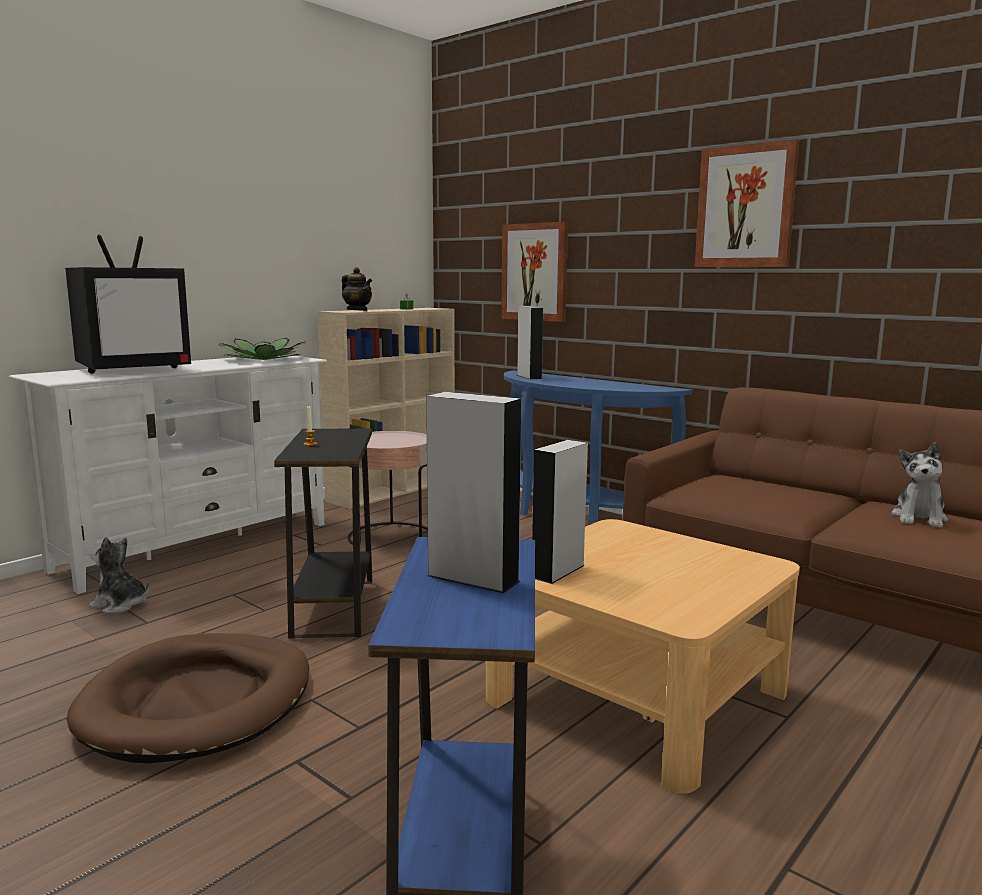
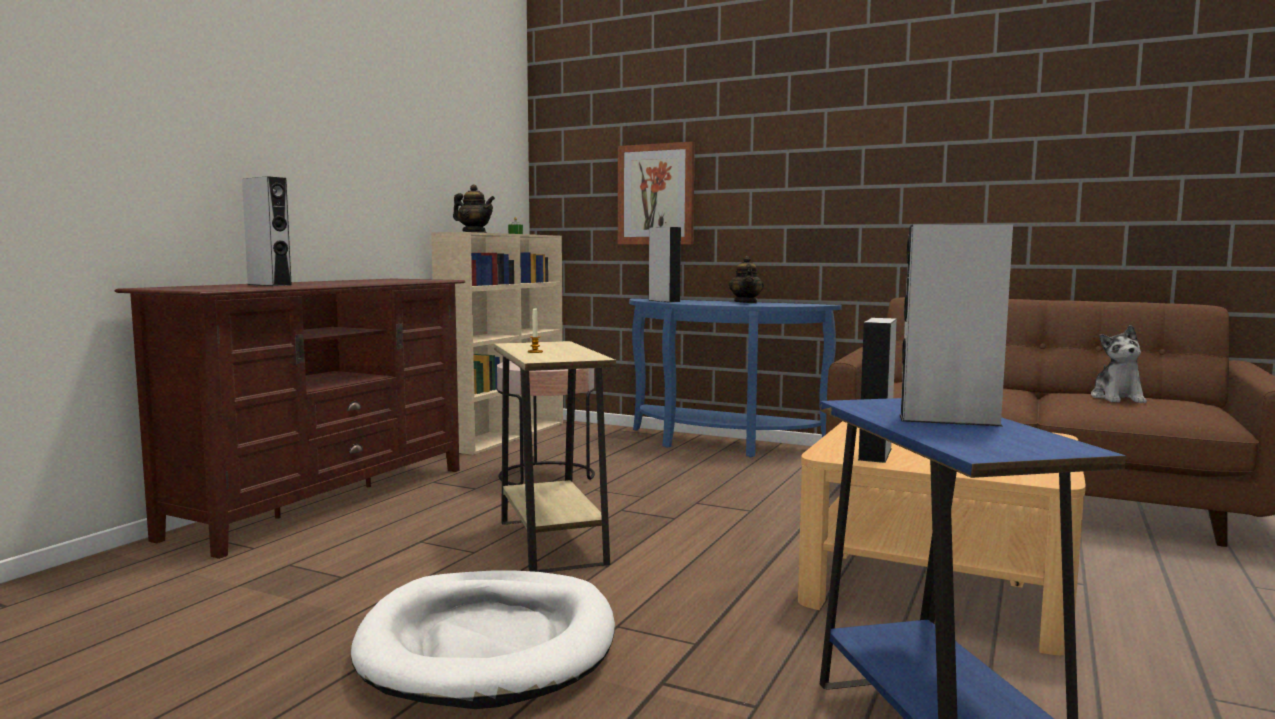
camera: 15 degrees left, 5 degrees down
(120, 604) = (288, 563): plush toy -> none
(135, 370) = (269, 285): television -> grey speaker
(197, 546) = (325, 500): white tv stand -> brown tv stand
(198, 702) = (489, 644): brown dog bed -> white dog bed
(263, 359) = (394, 280): potted plant -> none
(334, 607) = (551, 542): black side table -> beige side table
(601, 383) = (746, 302): none -> teapot
(745, 207) = (889, 125): picture -> none

